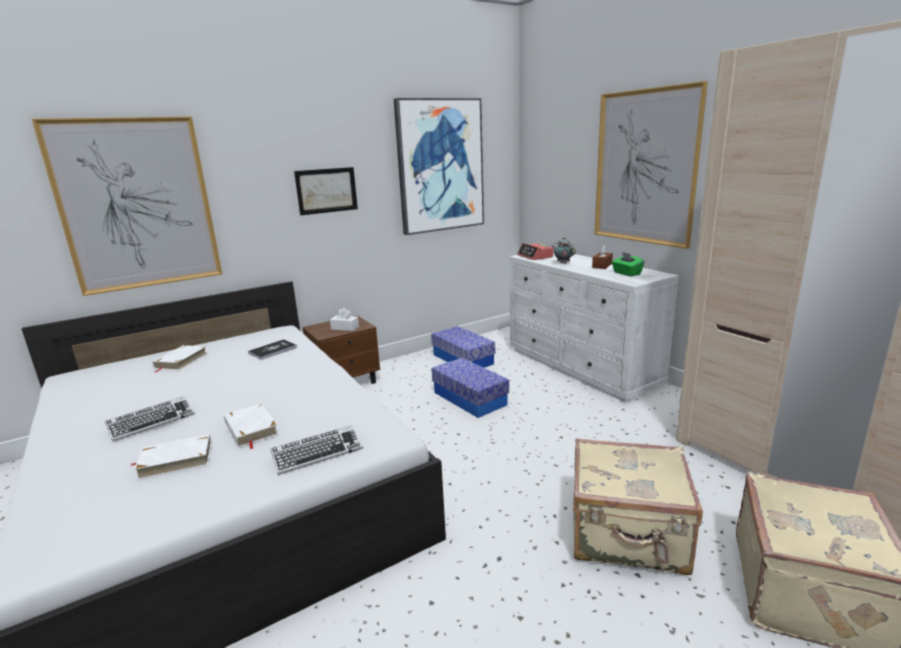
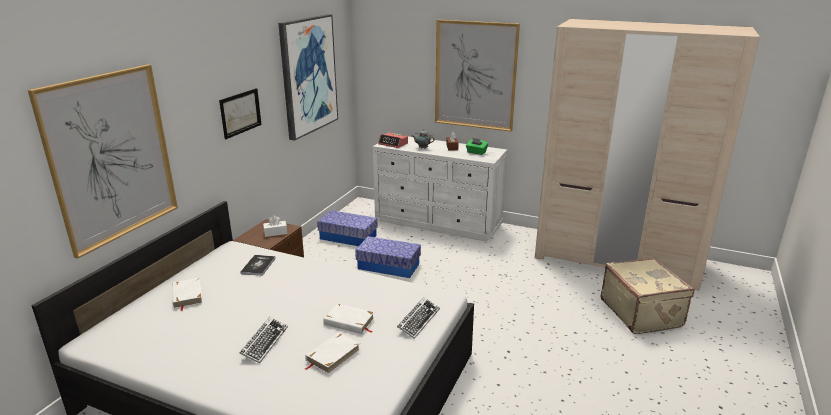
camera: 35 degrees left, 5 degrees up
(628, 536) = (556, 317): beige suitcase -> none

